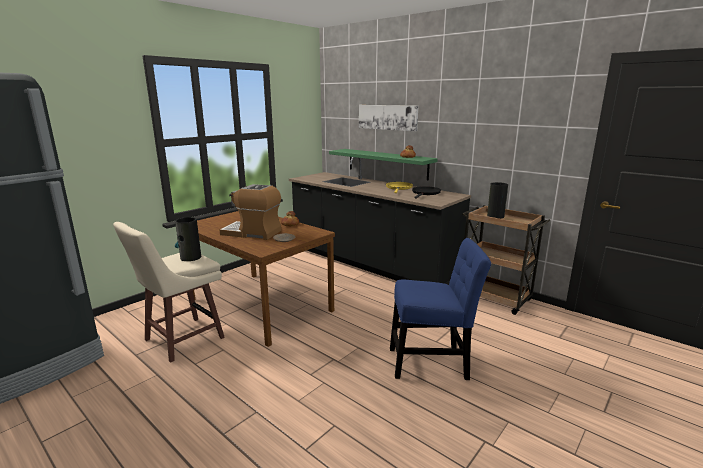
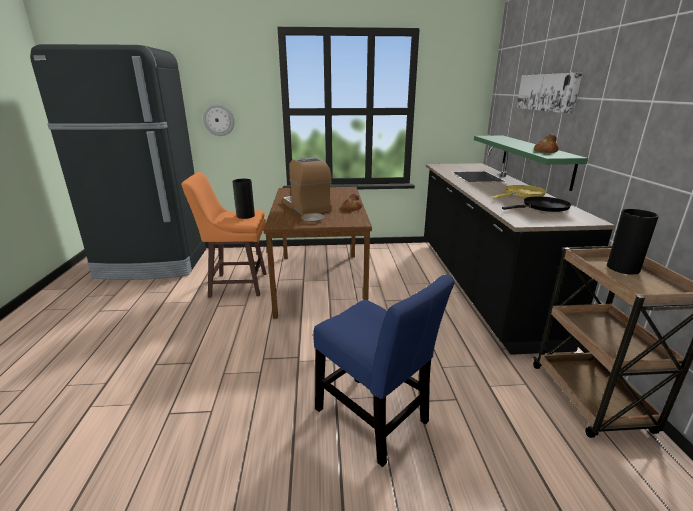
camera: 45 degrees right, 5 degrees up
(79, 159) = (219, 120): none -> wall clock
(182, 339) = (236, 285): beige stool -> orange stool

